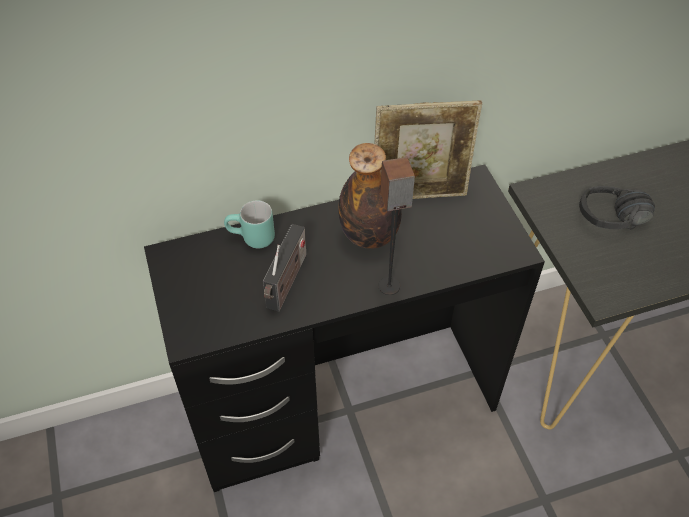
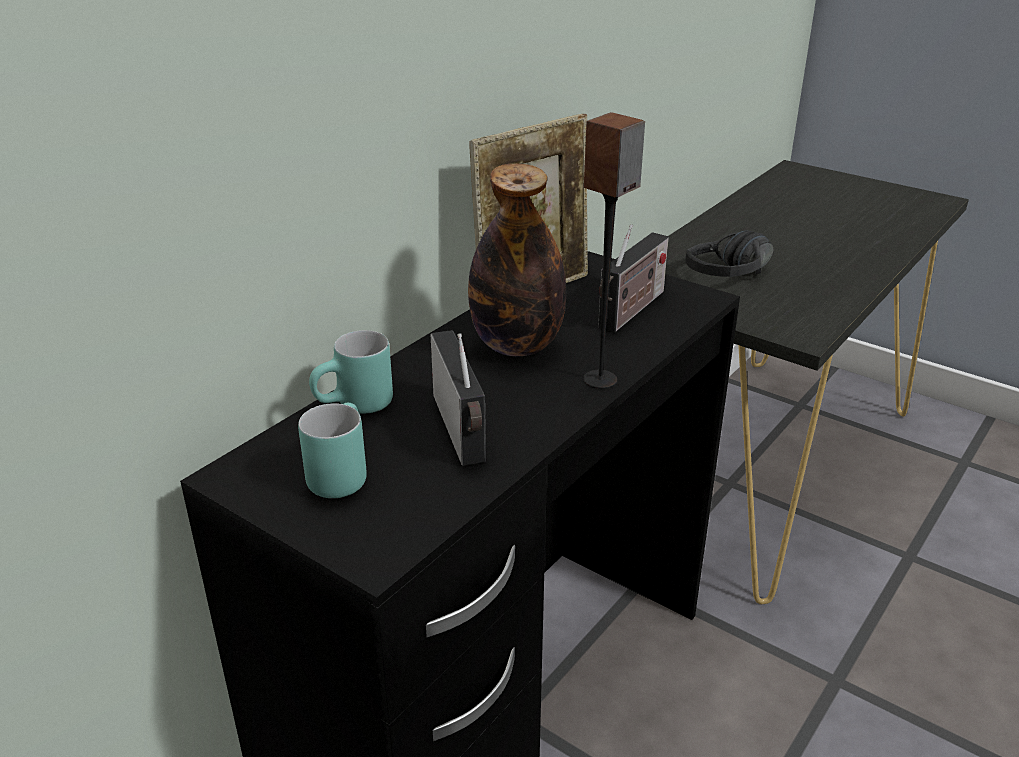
camera: 35 degrees left, 20 degrees down
(209, 280) = (337, 474): none -> turquoise mug
(460, 241) = (630, 312): none -> radio

